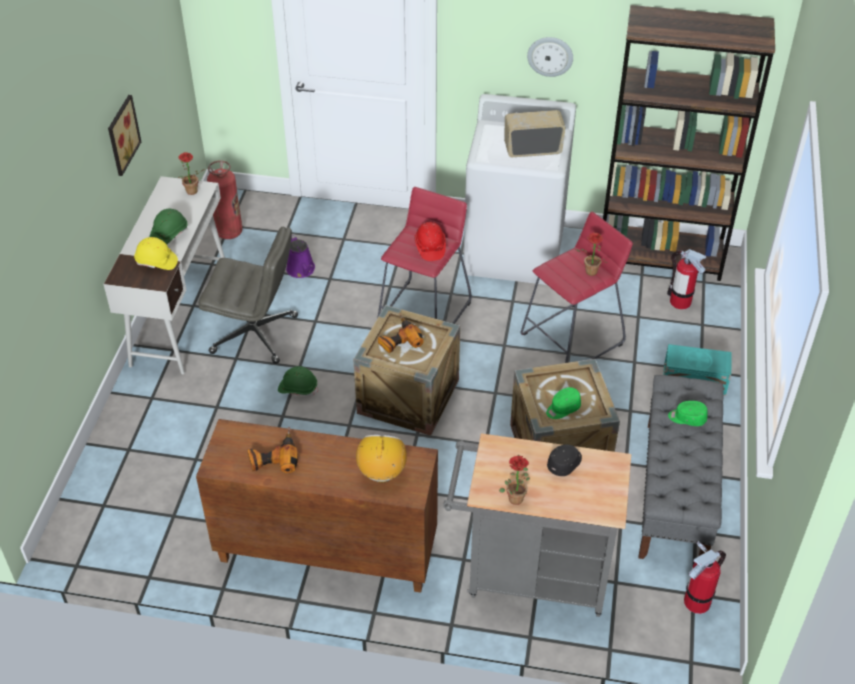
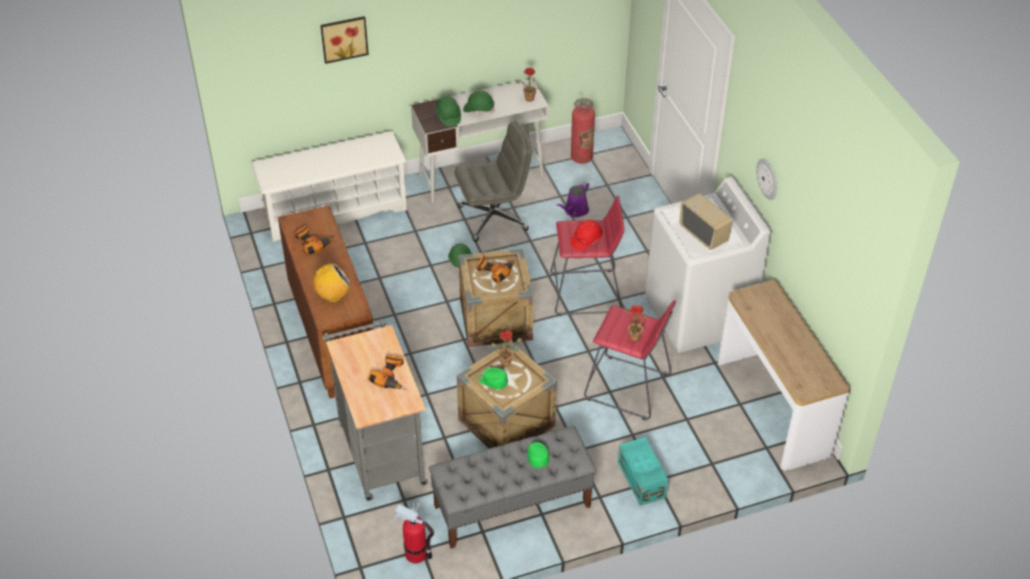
camera: 60 degrees right, 0 degrees up
(115, 466) = (335, 210): none -> white shoe rack
(121, 135) = (487, 25): picture -> picture (344, 38)
(156, 262) = (448, 116): yellow hard hat -> green hard hat
(255, 334) = (493, 218): grey office chair -> grey office chair turned 90 degrees counterclockwise
(514, 496) = (346, 362): potted plant -> potted plant (507, 361)
(565, 463) = (392, 376): black cap -> power drill
(660, 257) = (772, 408): brown bookcase -> console table
(680, 301) = (727, 440): fire extinguisher -> none

